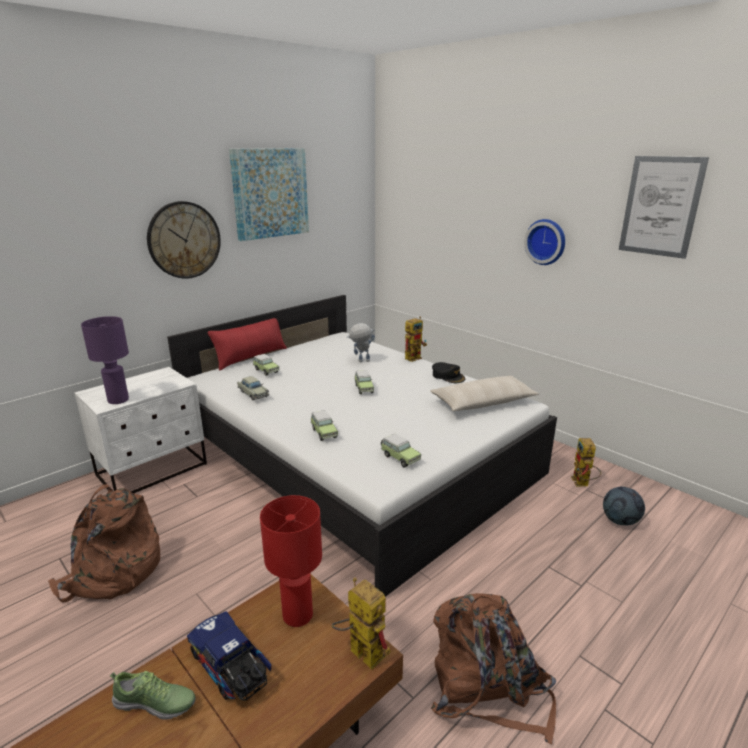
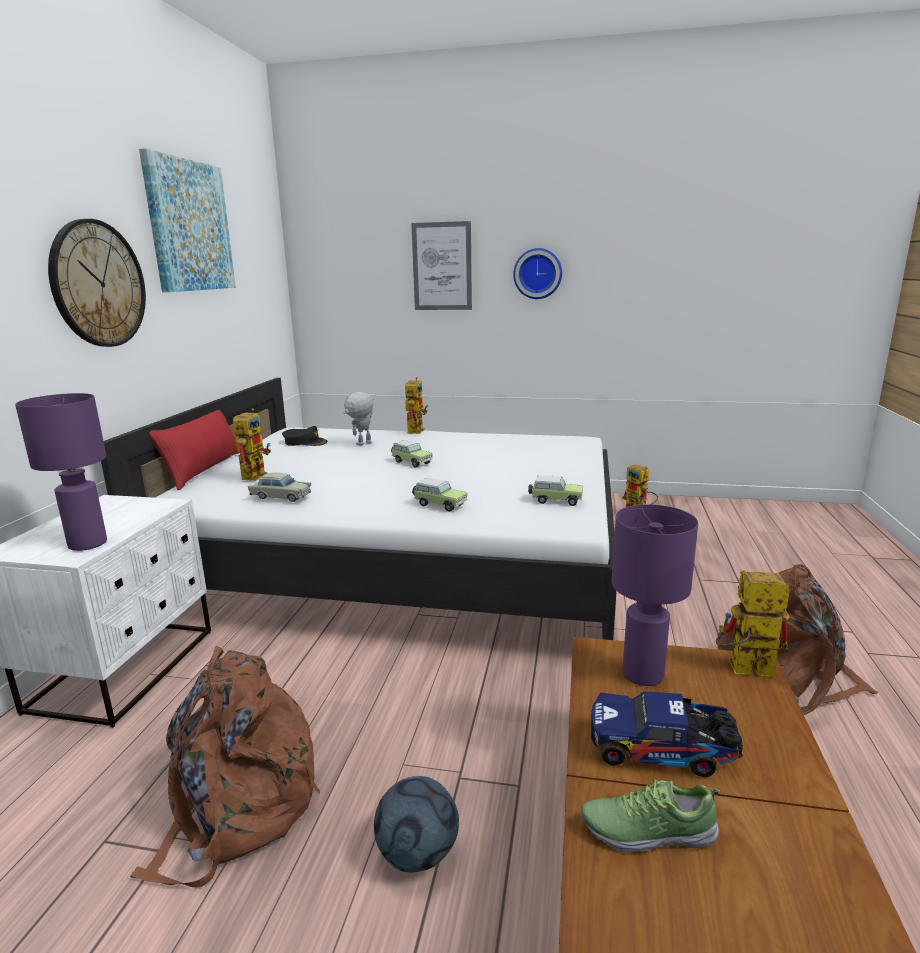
camera: 35 degrees left, 5 degrees down
(156, 703) = (647, 830): shoe -> shoe turned 150 degrees counterclockwise
(265, 370) = (255, 474): toy car -> toy robot
(297, 615) = (642, 675): red table lamp -> purple table lamp
(448, 376) = (477, 436): black cap -> black cap (305, 442)
(483, 402) = (548, 446): beige pillow -> none
(620, 521) = (700, 529): football -> football (418, 854)
(660, 206) = (654, 222): picture -> picture (442, 266)

